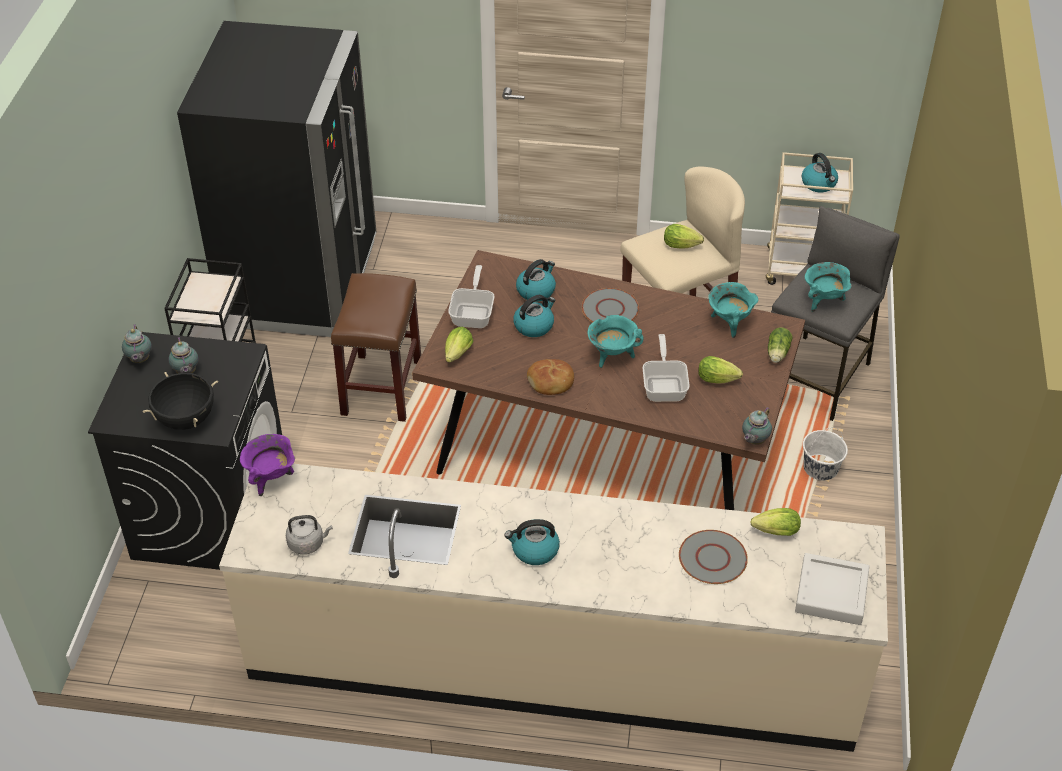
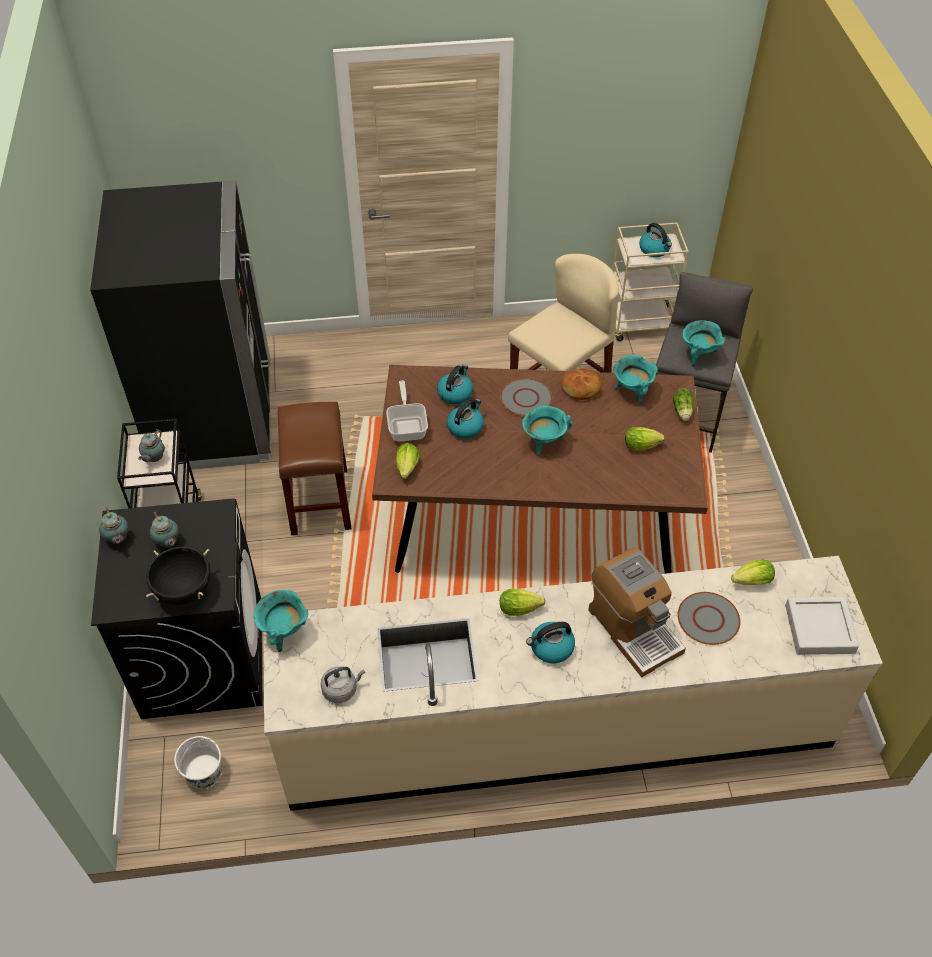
camera: 15 degrees left, 5 degrees up
(271, 479) = (284, 632): purple cooking pot -> turquoise cooking pot
(551, 382) = (499, 478): bread -> bread (581, 389)
(628, 551) = (633, 629): none -> coffee machine
(664, 386) = (599, 461): frying pan -> none
(683, 246) = (564, 327): lettuce -> lettuce (522, 609)
(754, 441) = (693, 497): teapot -> teapot (154, 459)
(820, 468) = (716, 496): white bucket -> white bucket (203, 772)

